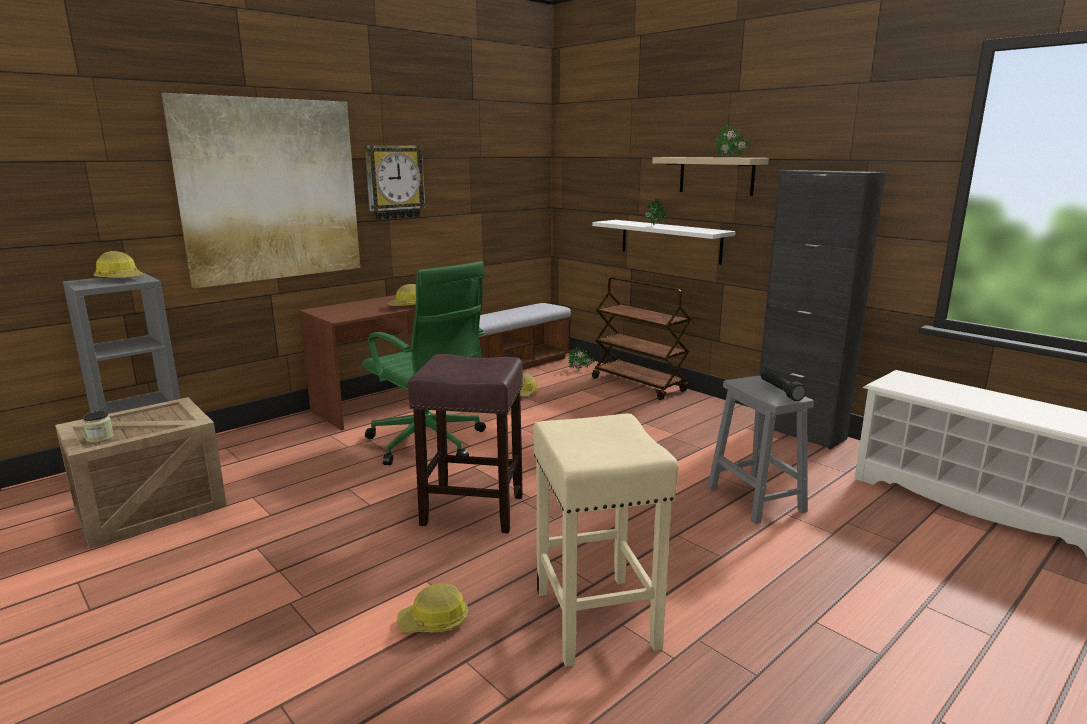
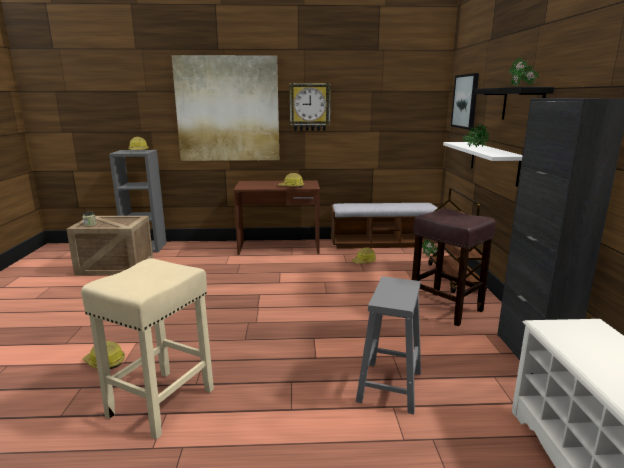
camera: 40 degrees right, 0 degrees up
(428, 443) = (262, 274): green office chair -> none
(471, 510) = (216, 316): brown stool -> brown stool (444, 308)
(595, 170) = (465, 101): none -> picture
(716, 175) = (522, 104): beige shelf -> black shelf
(780, 391) = (402, 296): black flashlight -> none

